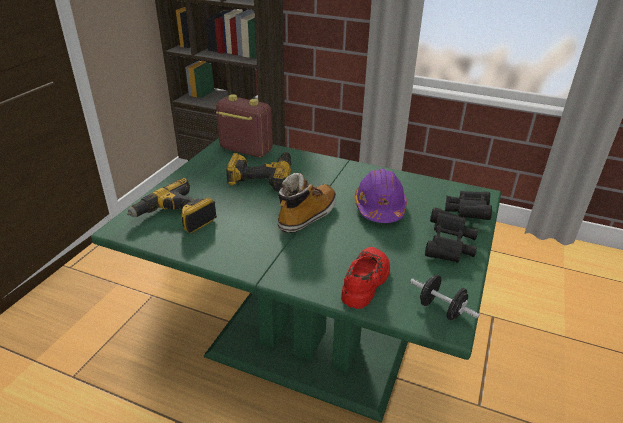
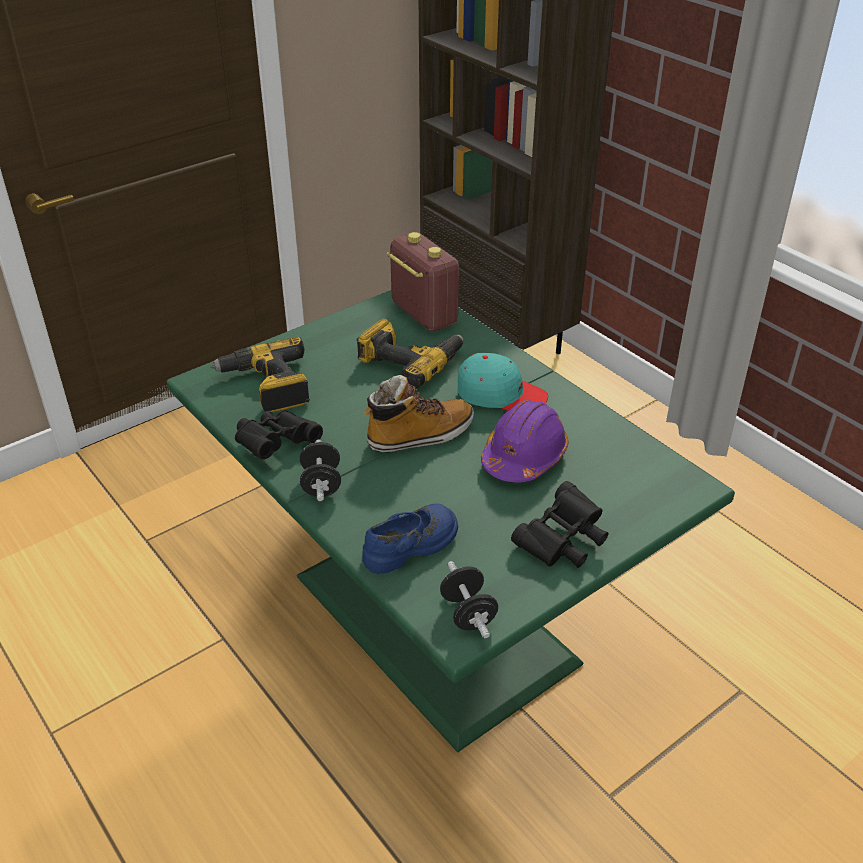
camera: 30 degrees right, 5 degrees up
(270, 265) = (321, 484): none -> black dumbbell
(333, 179) = (501, 395): none -> turquoise cap
(366, 282) = (411, 545): red shoe -> blue shoe
(467, 214) = (639, 507): black binoculars -> black binoculars (276, 444)

